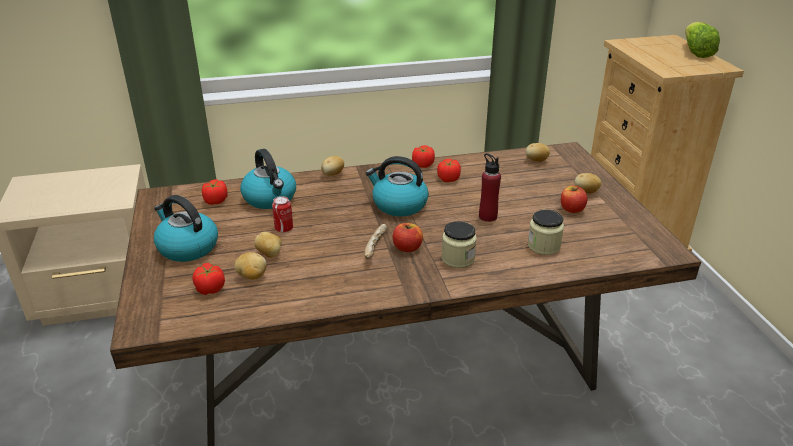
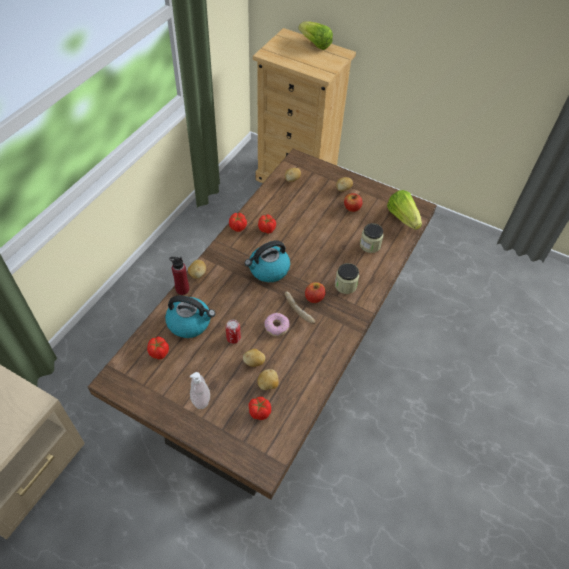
camera: 50 degrees left, 20 degrees up
(187, 247) = (200, 399): kettle -> soap dispenser
(334, 245) = (276, 327): none -> donut
(487, 216) = (322, 244): red bottle -> red bottle (182, 289)
(628, 247) = (403, 217): none -> lettuce

